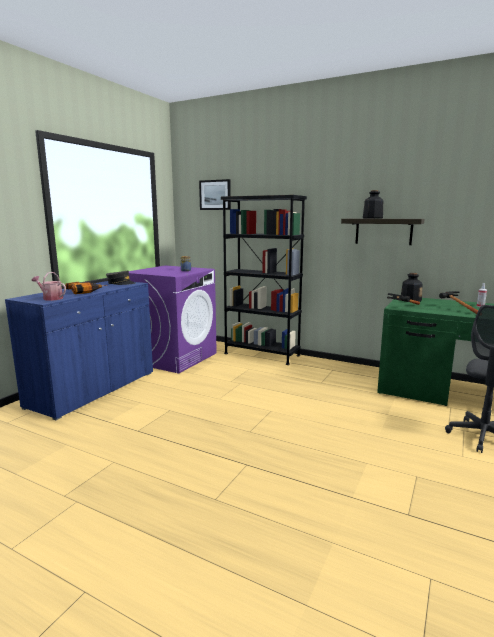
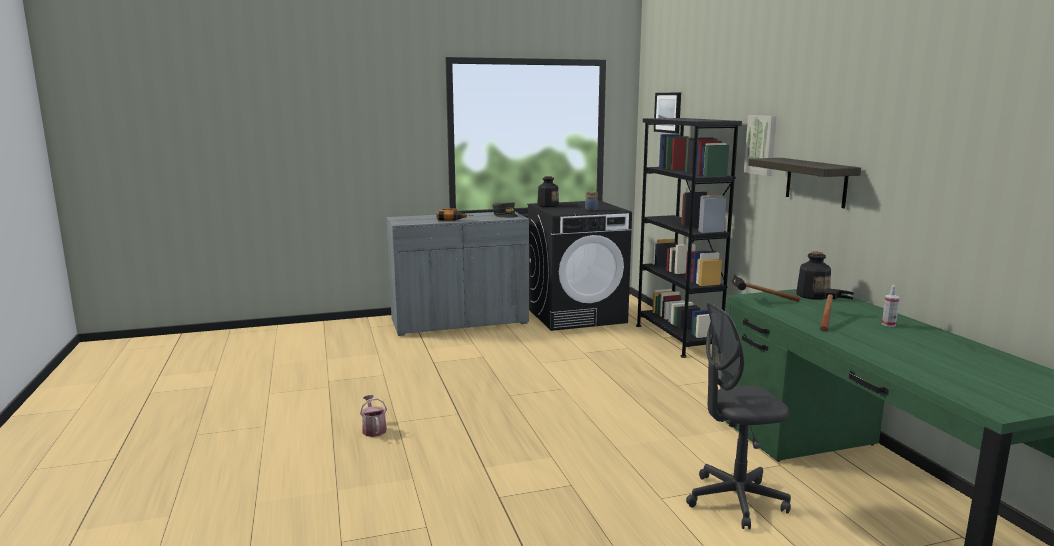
camera: 45 degrees right, 0 degrees up
(51, 298) = (412, 221): watering can -> watering can (373, 429)
(93, 389) = (459, 322): blue cabinet -> grey cabinet
(174, 357) = (576, 315): purple washing machine -> black washing machine
(327, 211) = (762, 145): none -> picture
(372, 218) = (792, 161): bottle -> bottle (547, 205)

